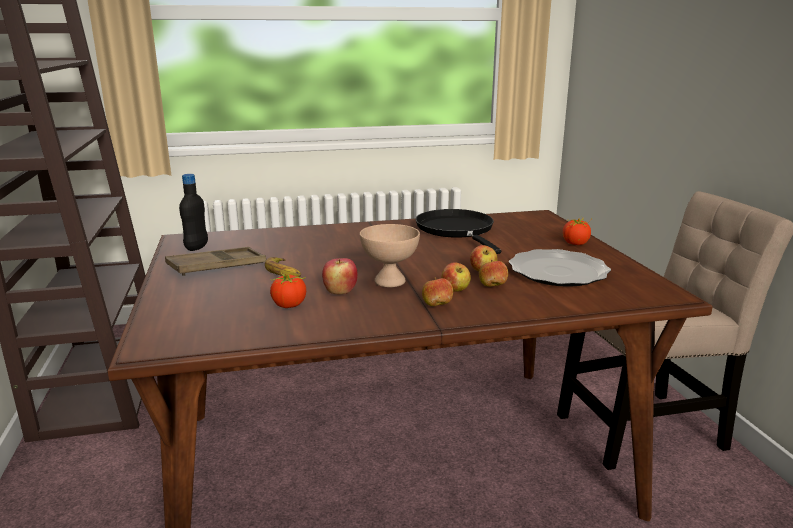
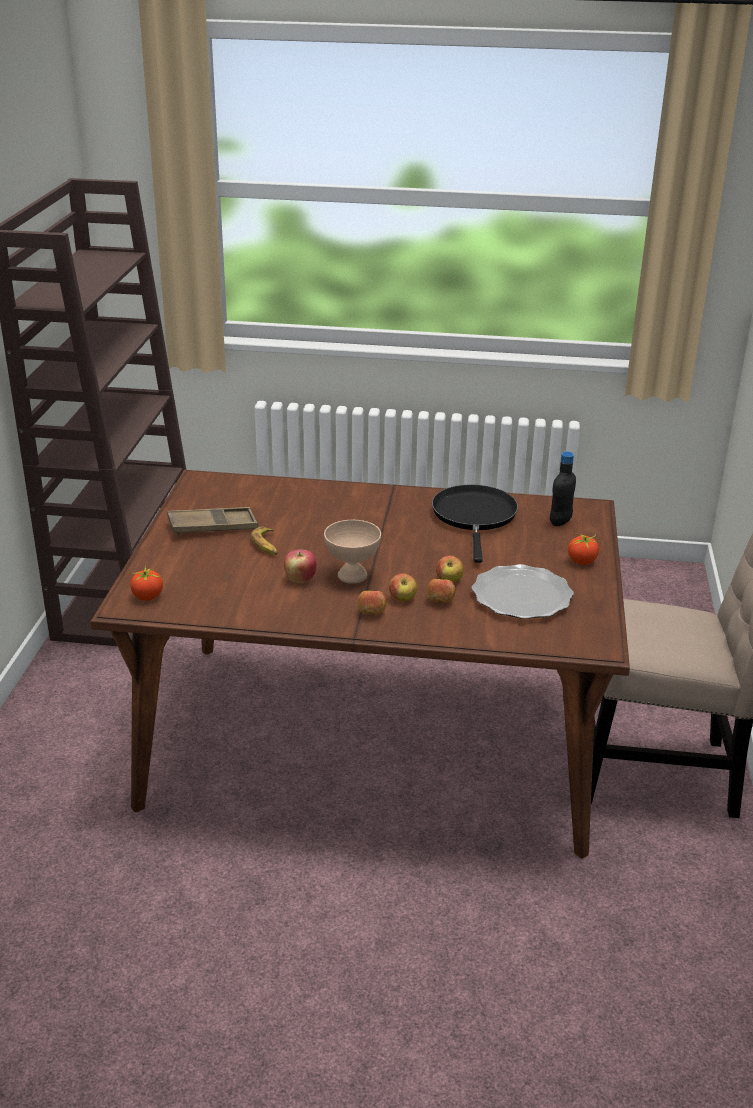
camera: 20 degrees right, 10 degrees up
(197, 247) = (206, 496): black bottle -> black bottle (560, 522)
(289, 305) = (249, 586): tomato -> tomato (148, 597)

